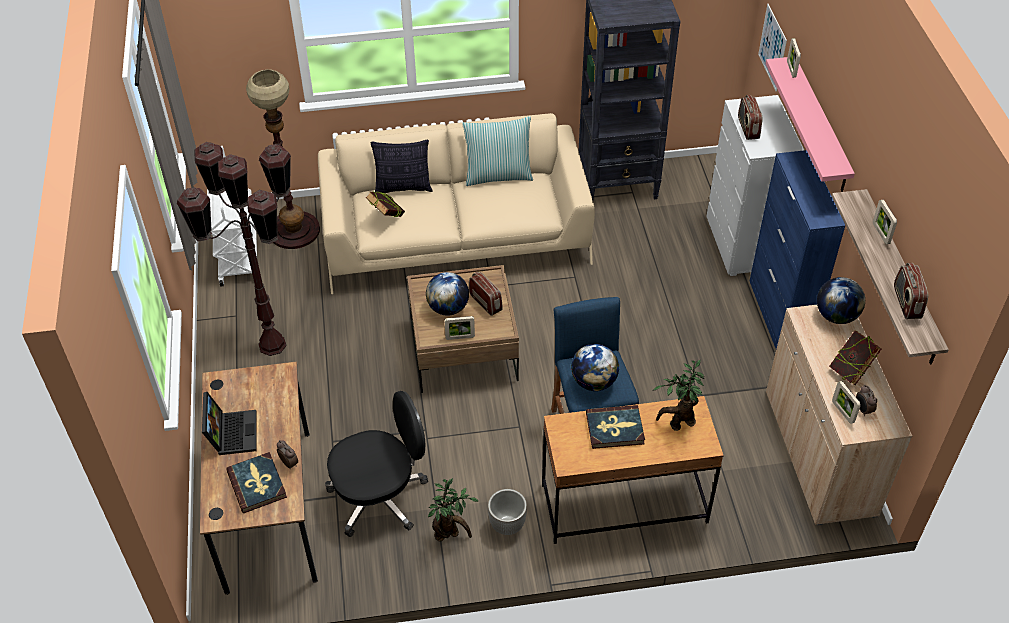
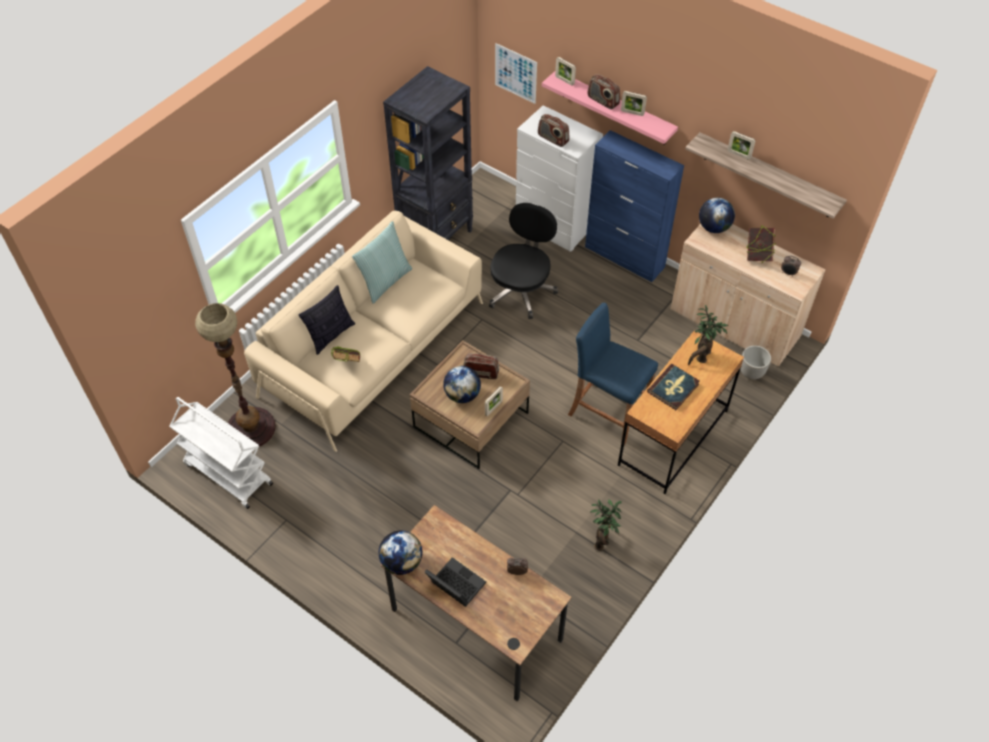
camera: 45 degrees left, 5 degrees up
(257, 484) = (515, 602): book -> none
(271, 345) = (338, 519): brown floor lamp -> none
(380, 496) = (534, 555): black office chair -> black office chair (521, 290)
(507, 525) = (627, 506): planter -> planter (751, 373)
(593, 382) = (624, 370): globe -> globe (402, 562)
(842, 412) = (780, 282): picture frame -> picture frame (632, 113)
(906, 303) = (798, 187): radio -> radio (603, 101)

